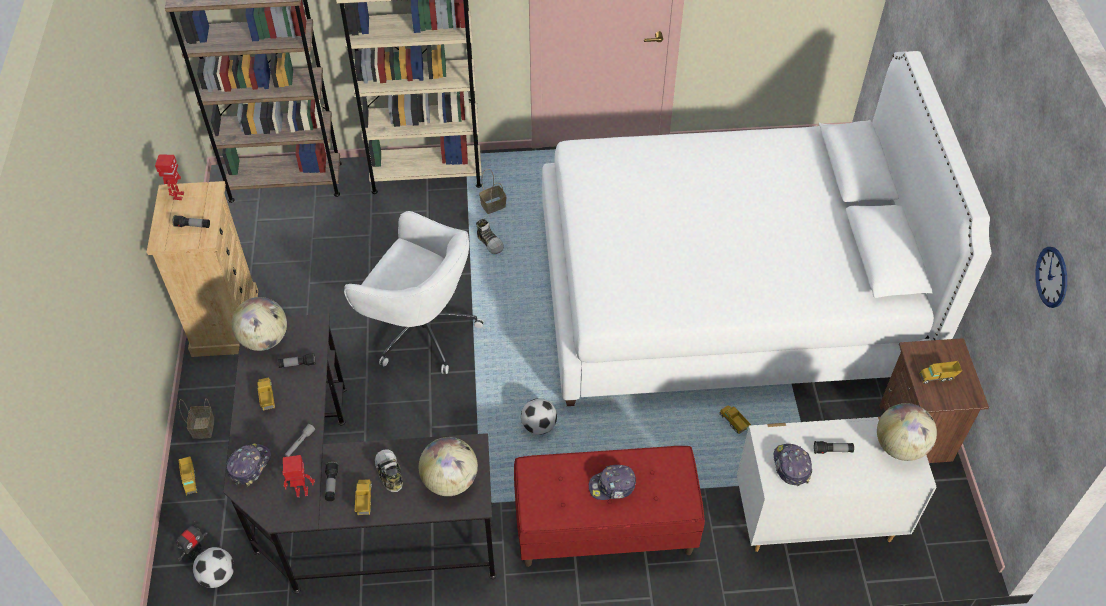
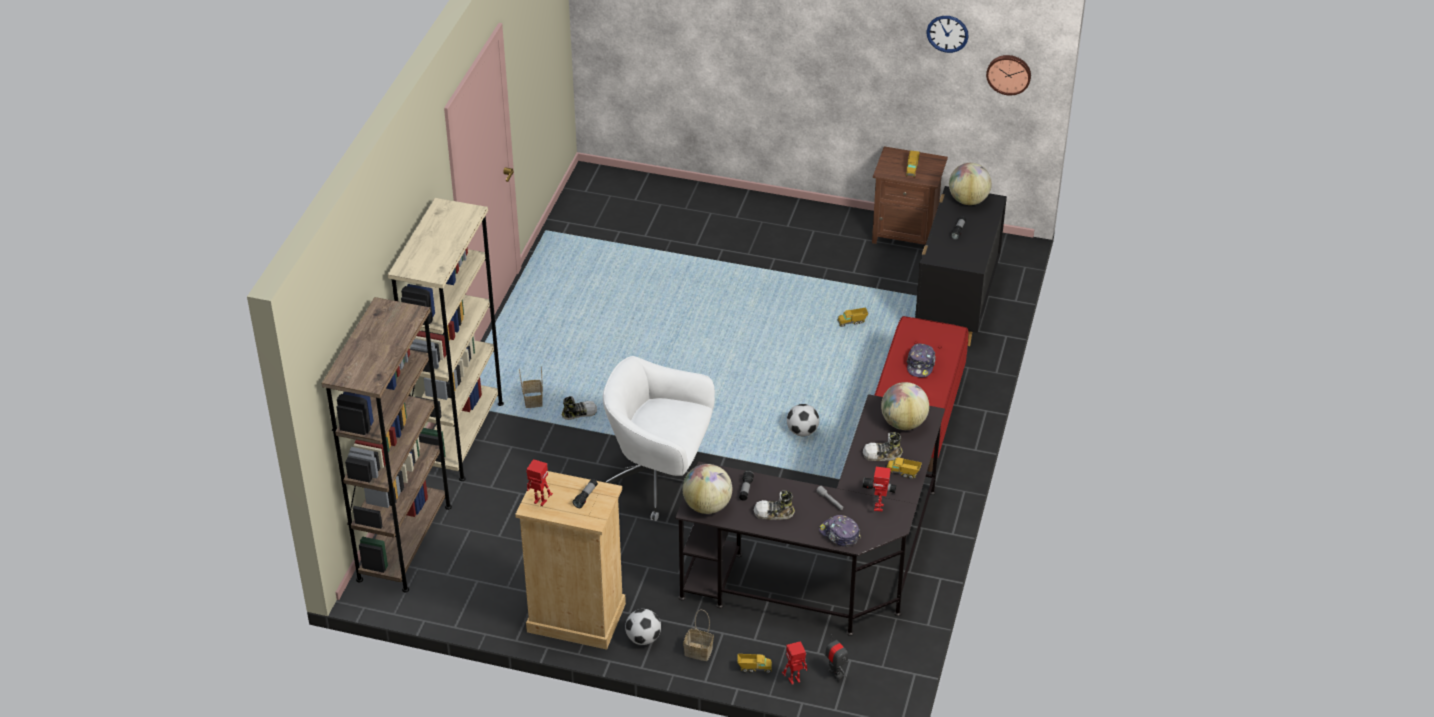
camera: 70 degrees left, 10 degrees down
(180, 519) = (794, 680): none -> toy robot
(218, 576) = (864, 662): football -> football (643, 638)
(267, 398) = (774, 513): toy truck -> shoe
(421, 330) = (660, 481): white office chair -> white office chair turned 120 degrees counterclockwise
(725, 293) = (720, 287): white bed -> none
(791, 466) = (962, 254): cap -> none
(815, 519) = (955, 308): white dresser -> black dresser
(1067, 384) = (1009, 73): none -> wall clock

